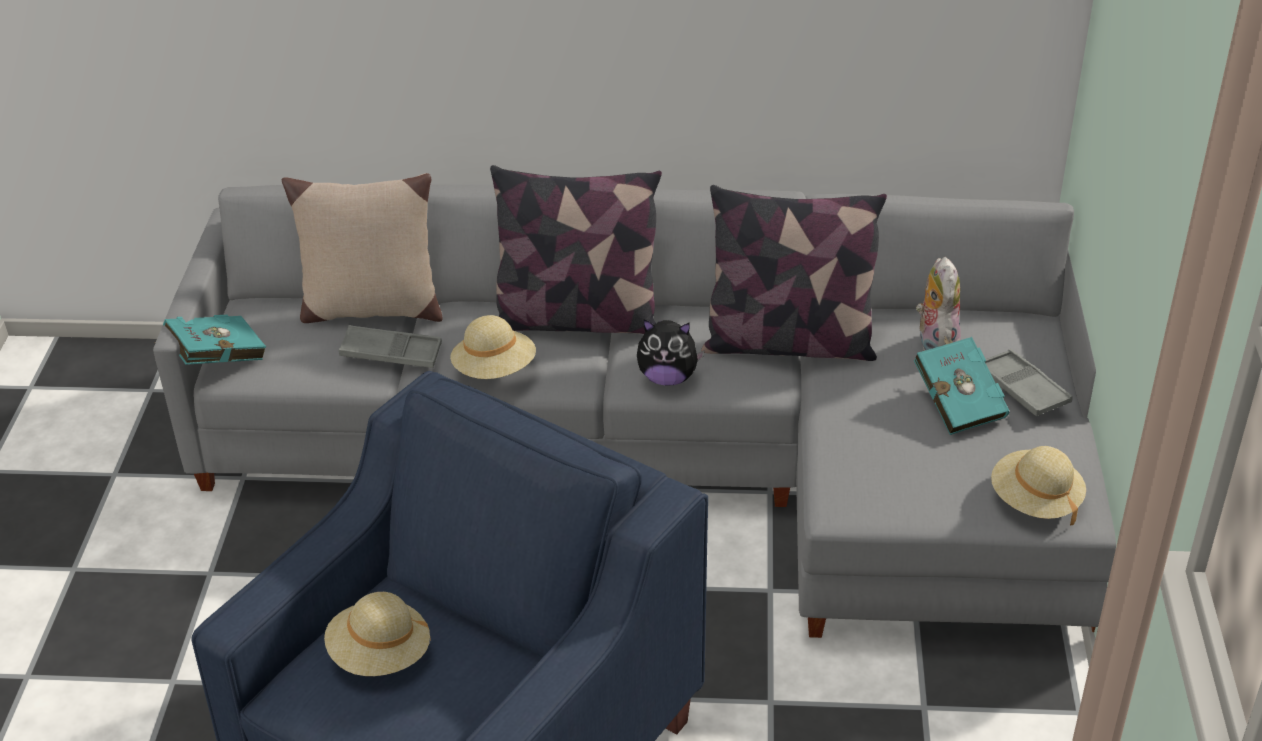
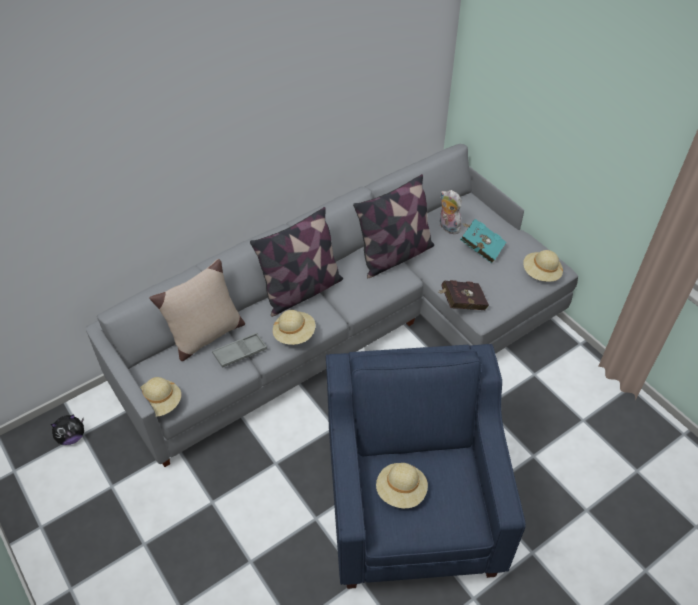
camera: 40 degrees left, 10 degrees up
(213, 359) = (159, 404): turquoise book -> beige hat
(668, 378) = (366, 297): plush toy -> plush toy (72, 437)
(819, 466) = (461, 303): none -> red book
(1022, 389) = (495, 230): grey tray -> none

